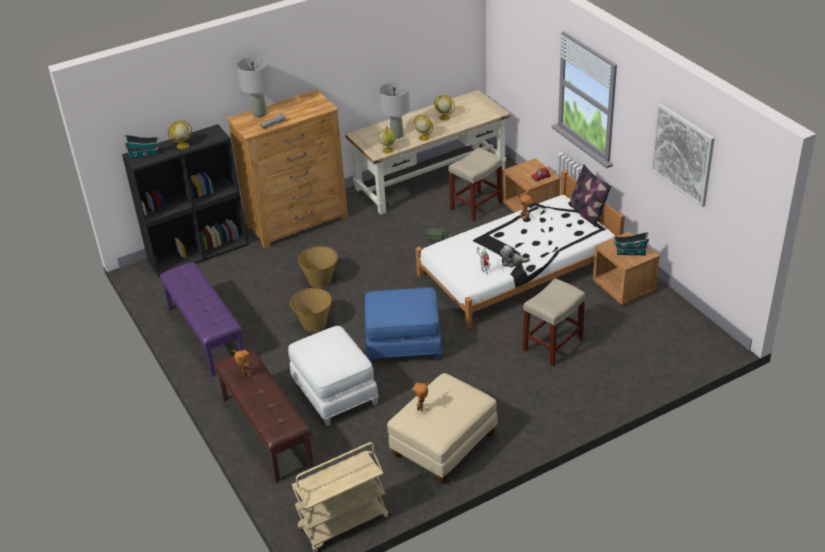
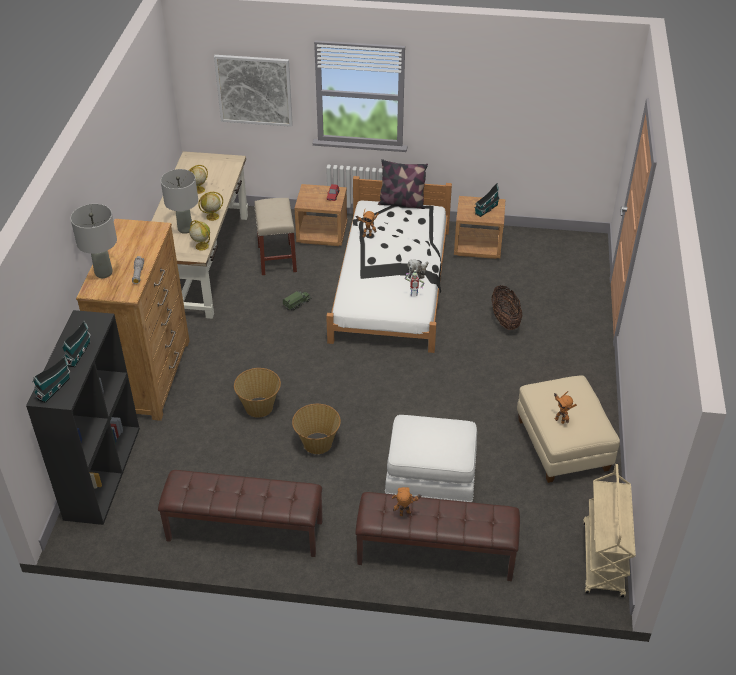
camera: 55 degrees left, 5 degrees up
(182, 146) = (79, 353): globe -> toy house
(205, 335) = (244, 531): purple bench -> brown bench
(403, 345) = (413, 402): blue ottoman -> none
(552, 345) = (505, 320): beige stool -> basket
(682, 154) = (511, 97): picture -> picture (254, 90)

